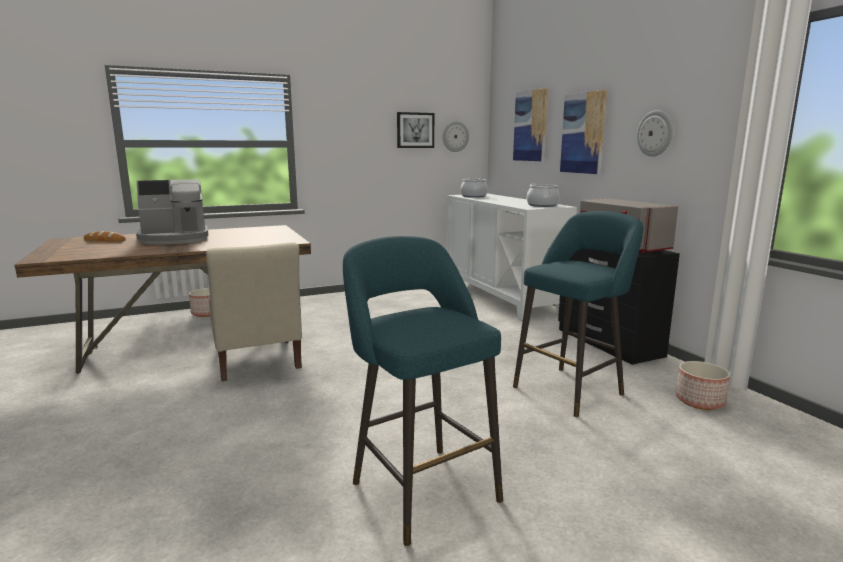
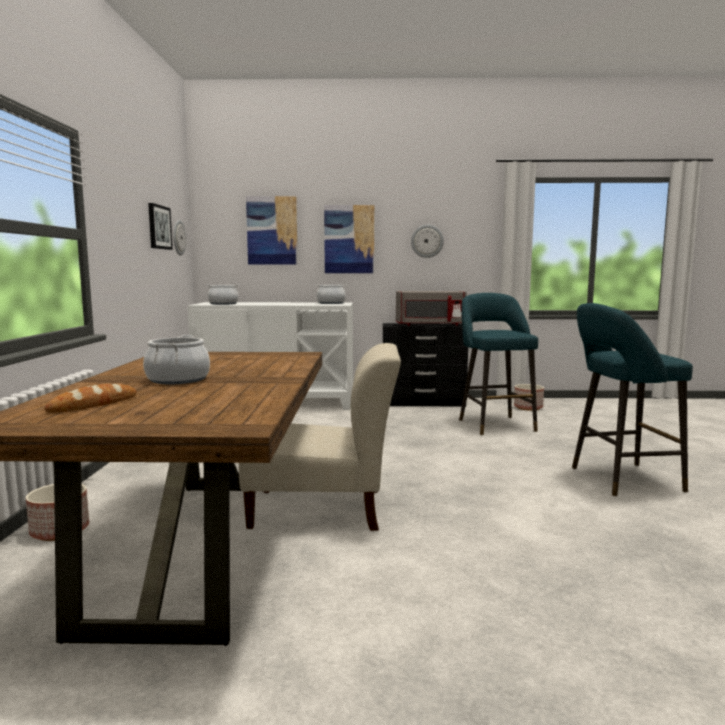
camera: 65 degrees left, 5 degrees down
(175, 239) = (177, 379): coffee machine -> cooking pot

